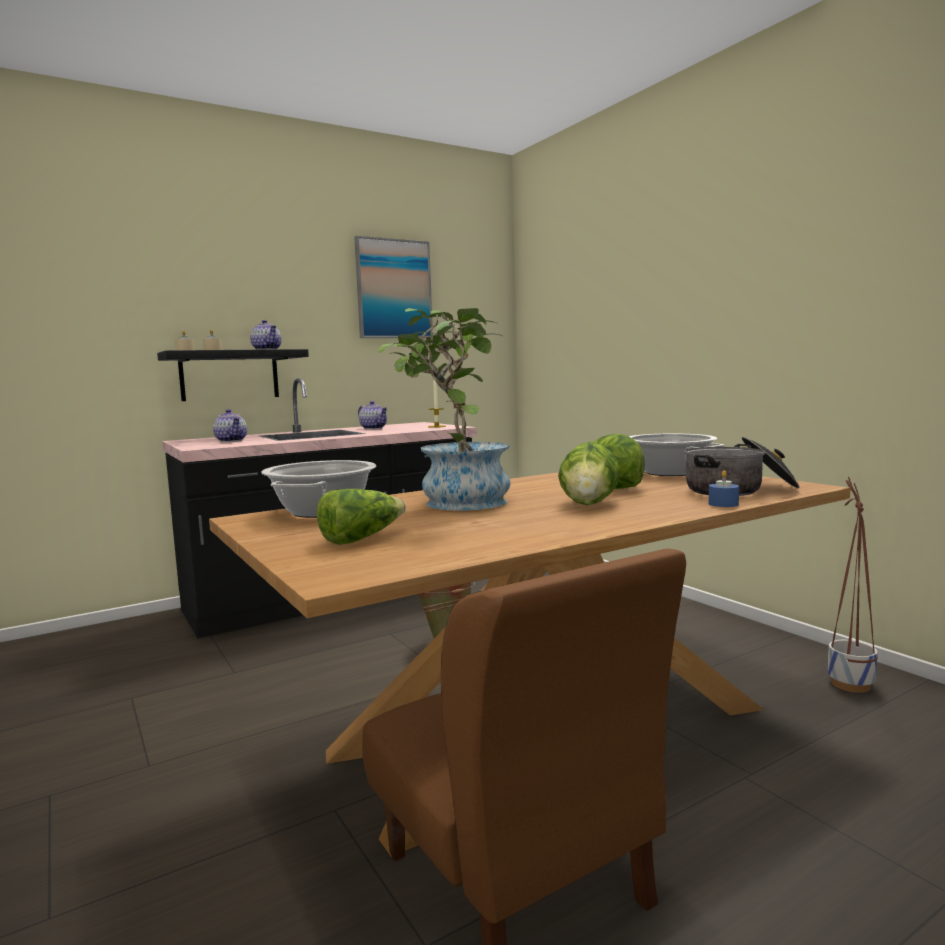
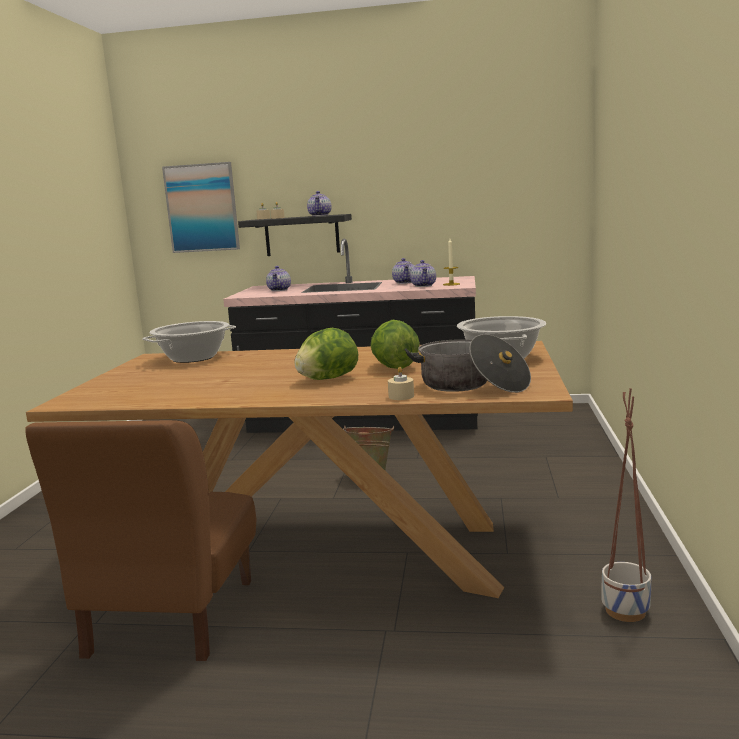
camera: 40 degrees right, 5 degrees up
(361, 538) = (145, 381): lettuce -> none
(393, 289) = (447, 150): picture -> picture (202, 208)
(412, 428) = (424, 285): none -> teapot
(453, 501) = (271, 362): potted plant -> none
(723, 504) = (401, 396): blue candle -> beige candle

